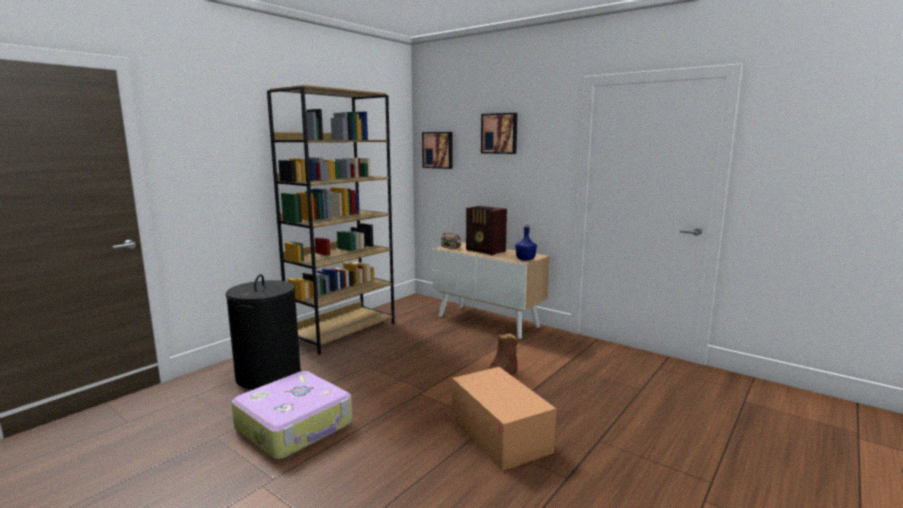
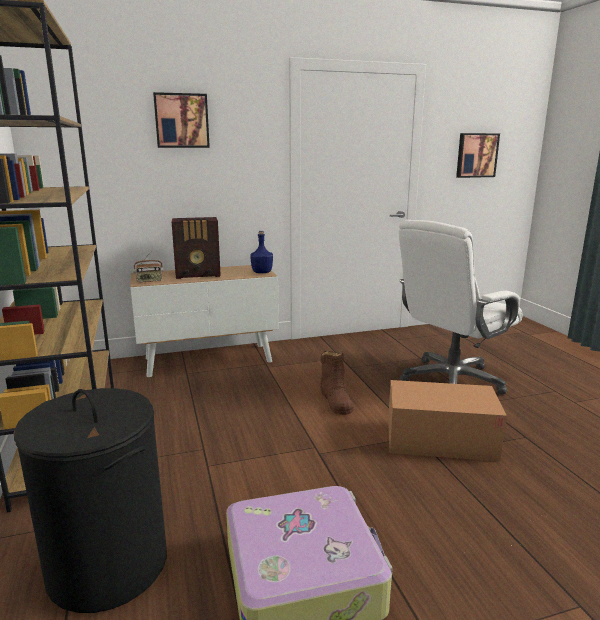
camera: 55 degrees left, 5 degrees up
(438, 150) = (73, 144): picture -> picture (476, 155)
(619, 415) = (451, 381): none -> white office chair

